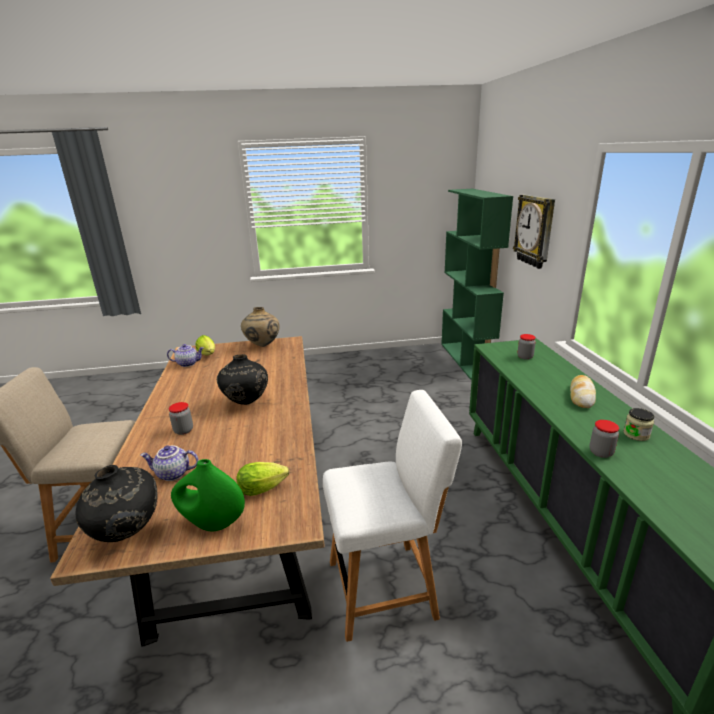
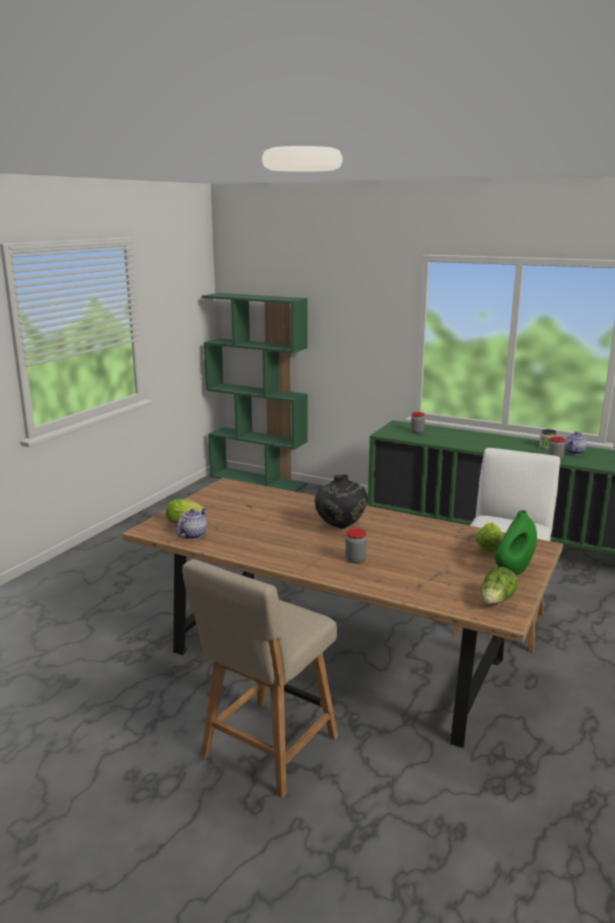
camera: 55 degrees left, 5 degrees down
(127, 534) = (497, 601): black vase -> lettuce
(172, 474) = (428, 574): teapot -> teapot (574, 452)
(262, 346) = (214, 496): beige vase -> none
(535, 231) = (347, 328): wall clock -> none
(581, 396) = (491, 440): bread -> none

